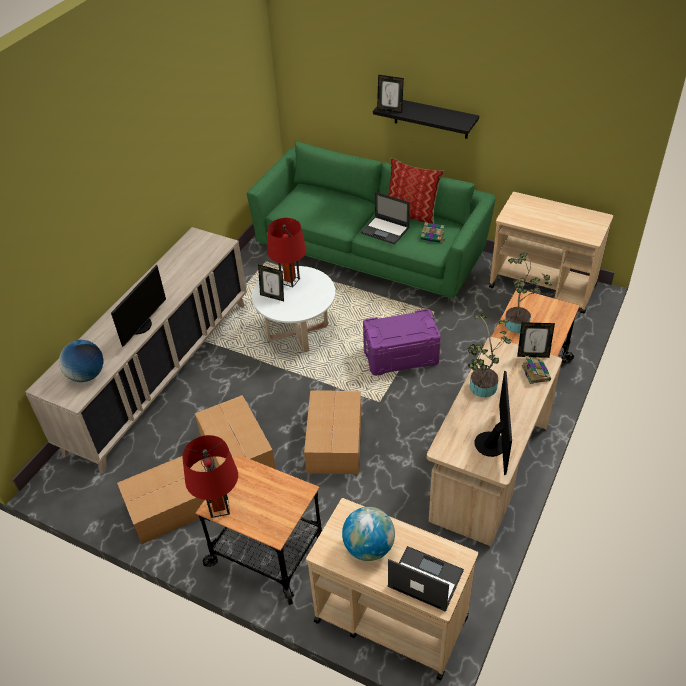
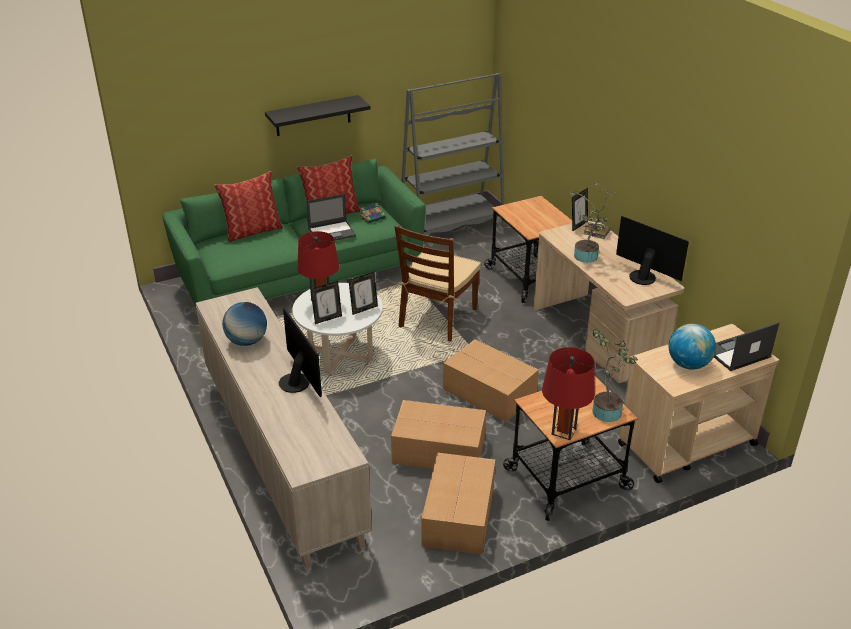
camera: 55 degrees left, 10 degrees down
(87, 375) = (322, 438): globe -> globe (247, 341)
(340, 195) = (252, 231): none -> pillow
(390, 110) = (287, 117): picture frame -> picture frame (364, 309)
(400, 355) = (437, 318): purple storage box -> brown chair
(519, 323) = (529, 223): potted plant -> potted plant (607, 410)
(543, 286) = (452, 226): beige cart -> grey bookcase

